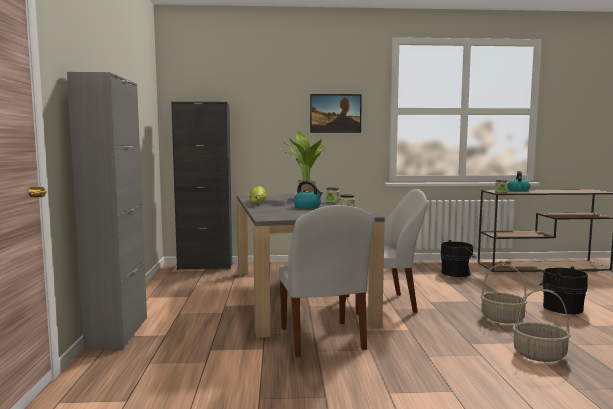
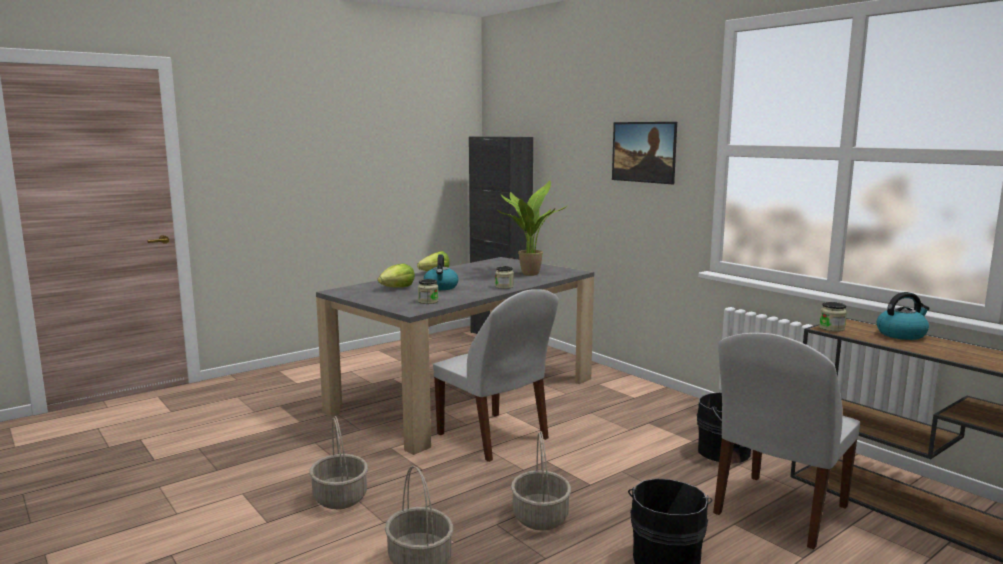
camera: 55 degrees right, 5 degrees up
(118, 333) = (286, 369): grey cabinet -> none
(288, 211) = (397, 288): none -> lettuce
(322, 340) = (344, 437): white chair -> white chair (778, 512)
(432, 360) = (340, 498): none -> basket

